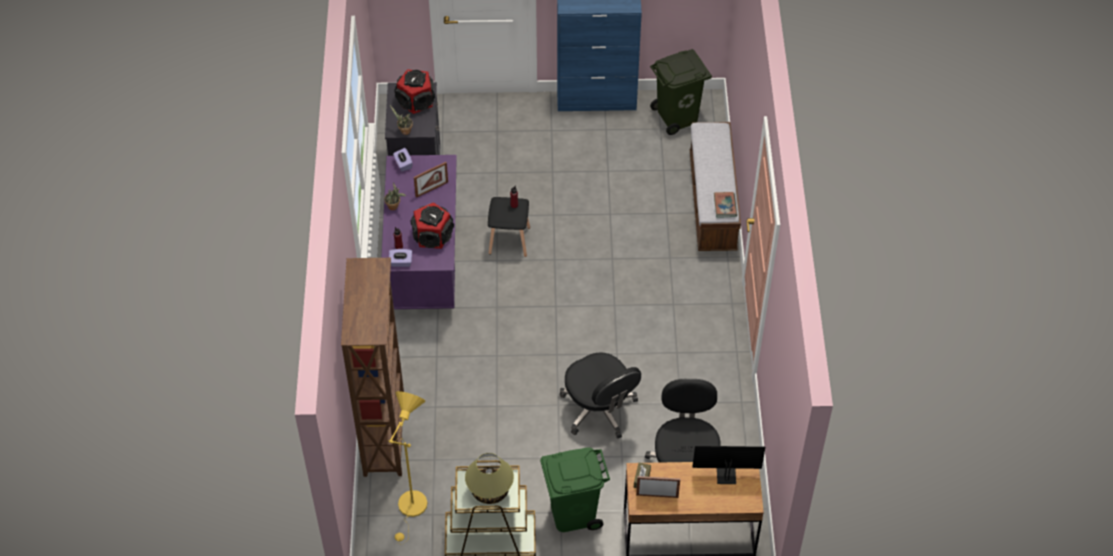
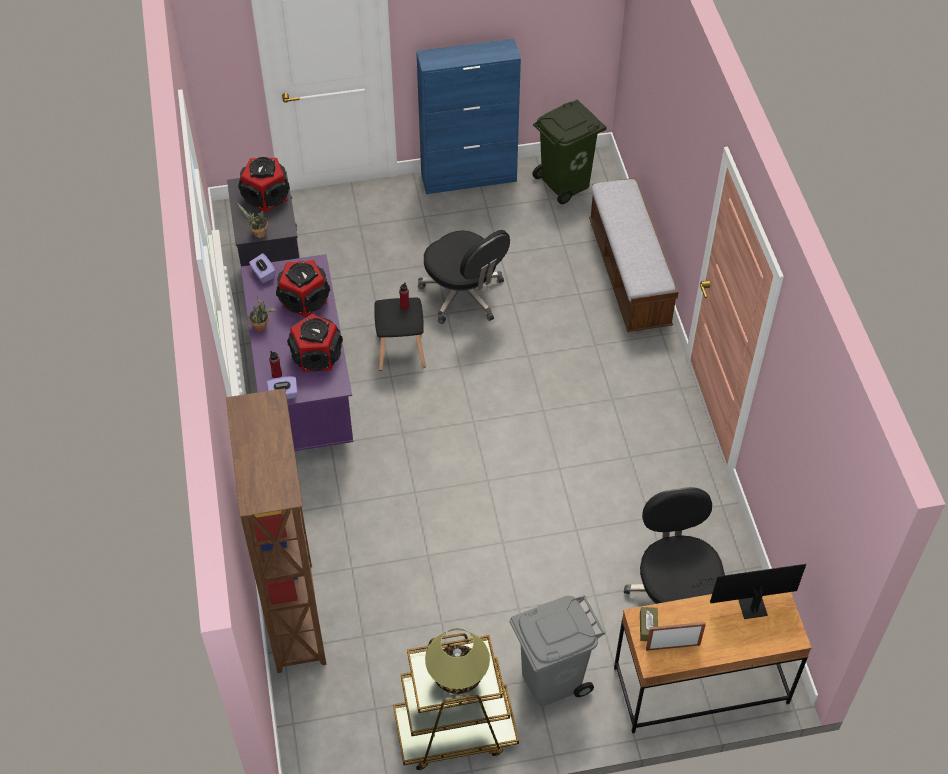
camera: 10 degrees left, 0 degrees up
(411, 509) = (347, 706): yellow floor lamp -> none
(431, 189) = (304, 299): picture frame -> speaker
(573, 512) = (551, 678): green trash can -> grey trash can
(599, 409) = (554, 540): black office chair -> black office chair (464, 295)
(725, 206) = (655, 274): book -> none

